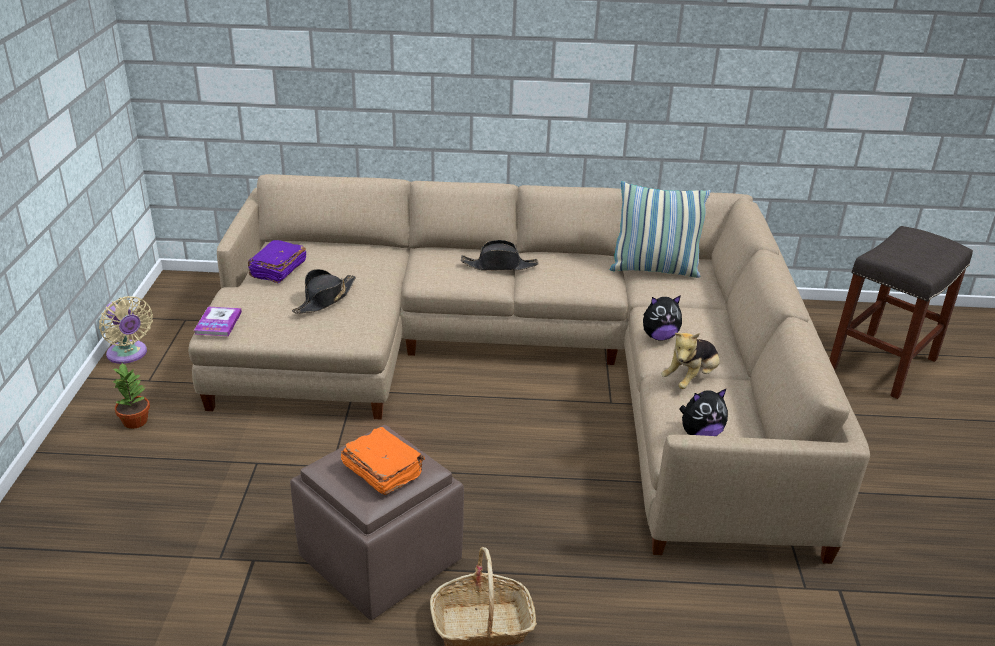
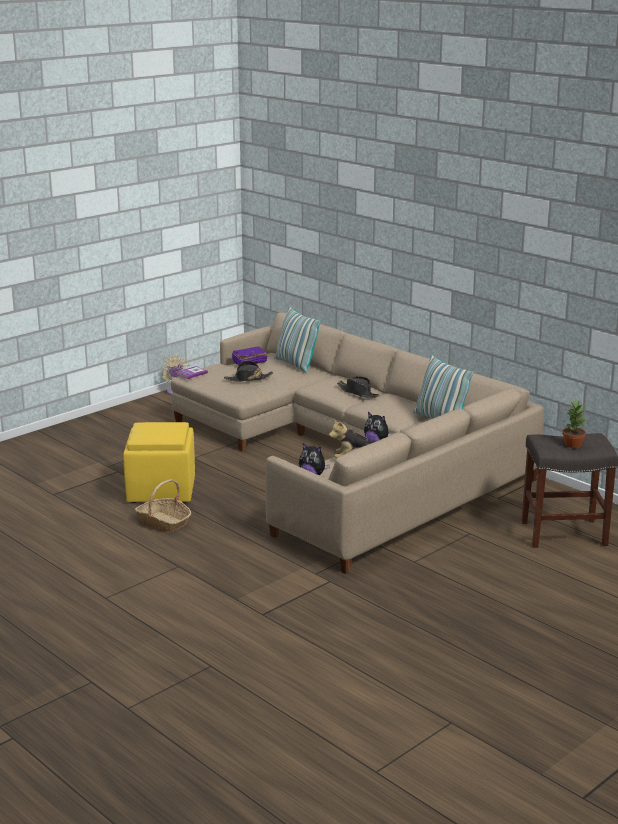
camera: 45 degrees right, 10 degrees down
(135, 421) = (144, 415): potted plant -> potted plant (572, 444)
(343, 250) = (295, 364): none -> pillow
(380, 558) = (162, 490): brown ottoman -> yellow ottoman
(382, 471) = (157, 431): orange book -> none

